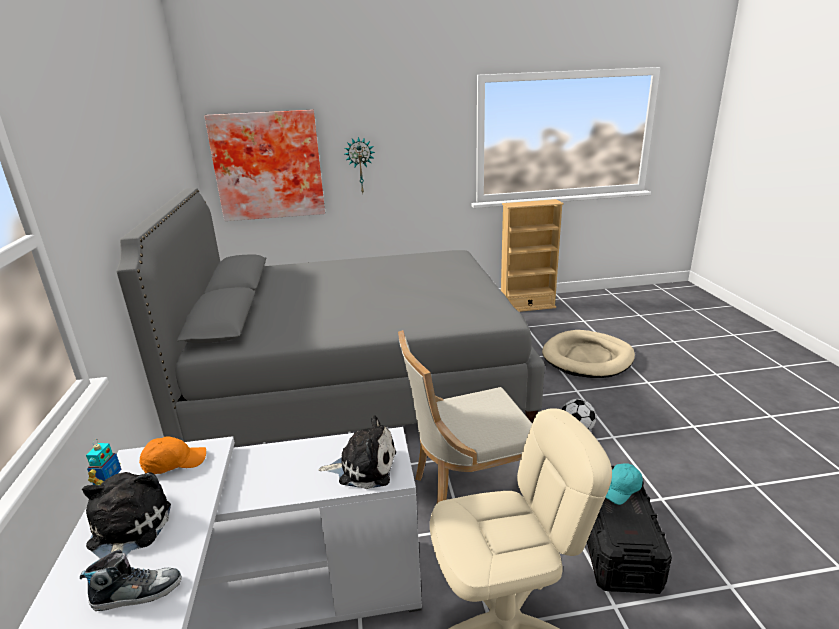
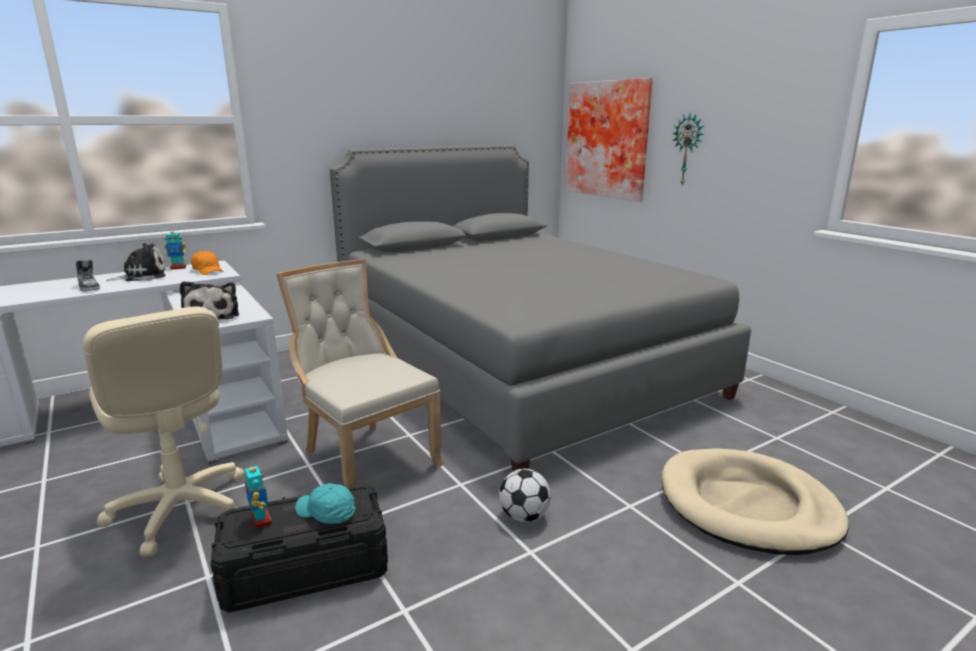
camera: 65 degrees right, 5 degrees down
(527, 307) = (848, 428): beige bookcase -> none
(626, 525) = (261, 521): none -> toy robot

